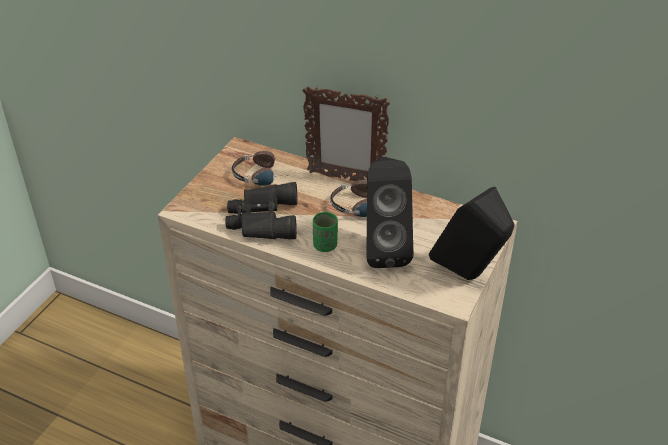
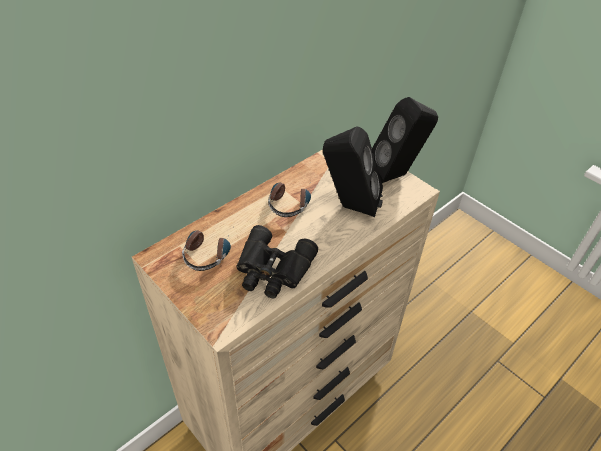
camera: 70 degrees left, 5 degrees up
(325, 246) = (328, 239): green cup -> none
(345, 178) = (249, 201): picture frame -> none

